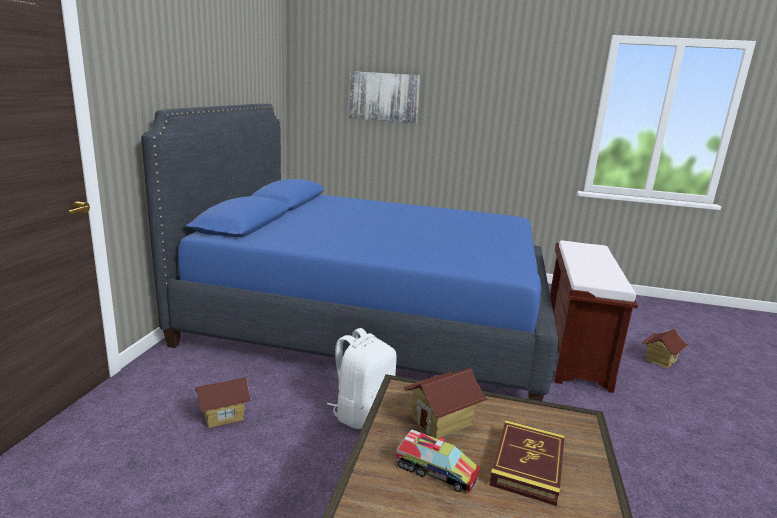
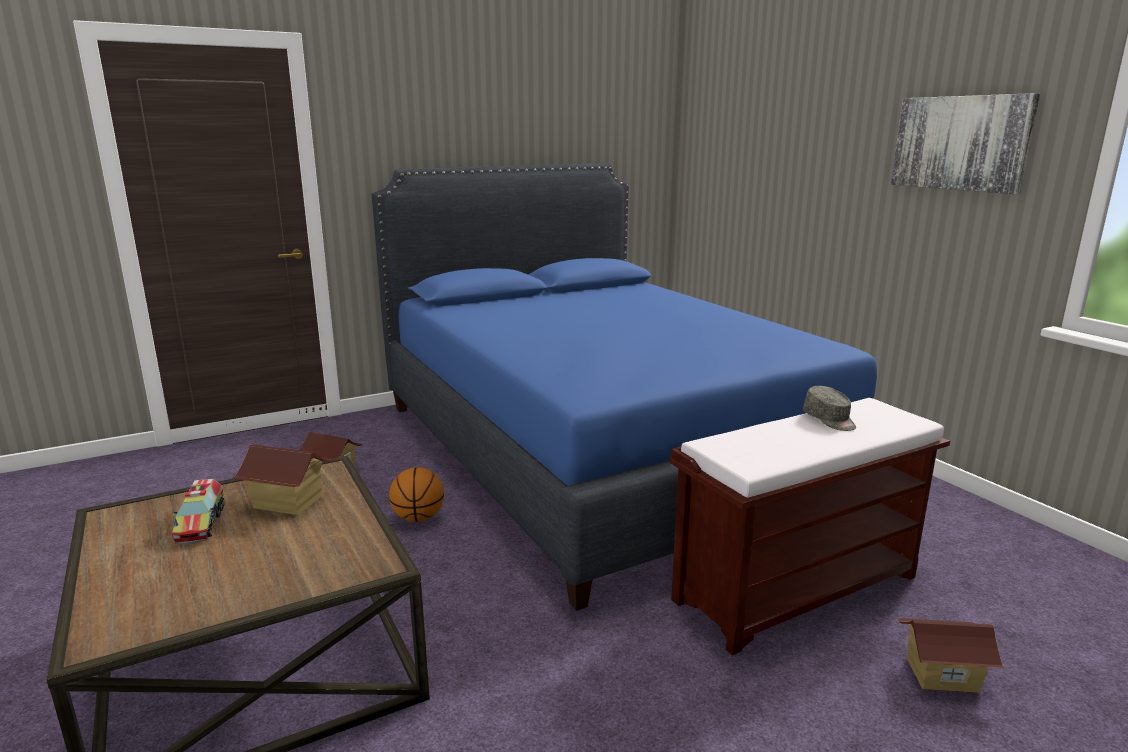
camera: 50 degrees right, 0 degrees up
(362, 412) = (418, 518): white backpack -> basketball
(384, 97) = (769, 150): picture -> picture (961, 143)
(527, 465) = (251, 559): book -> none
(580, 255) = (829, 420): none -> grey cap

